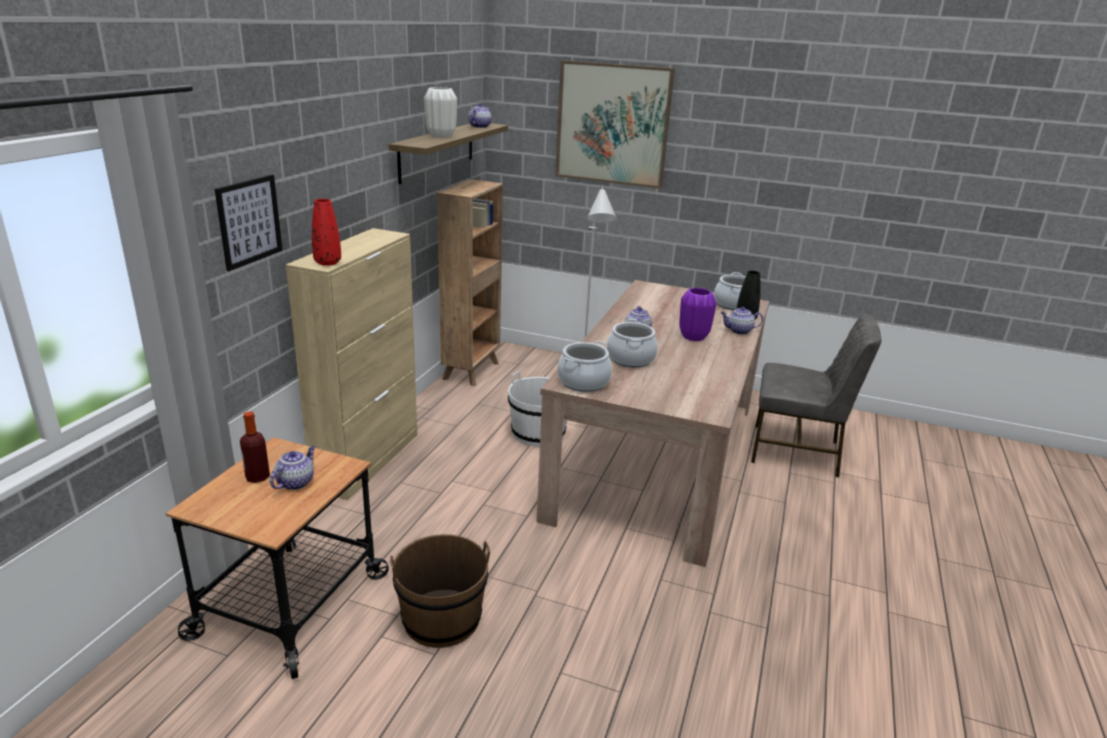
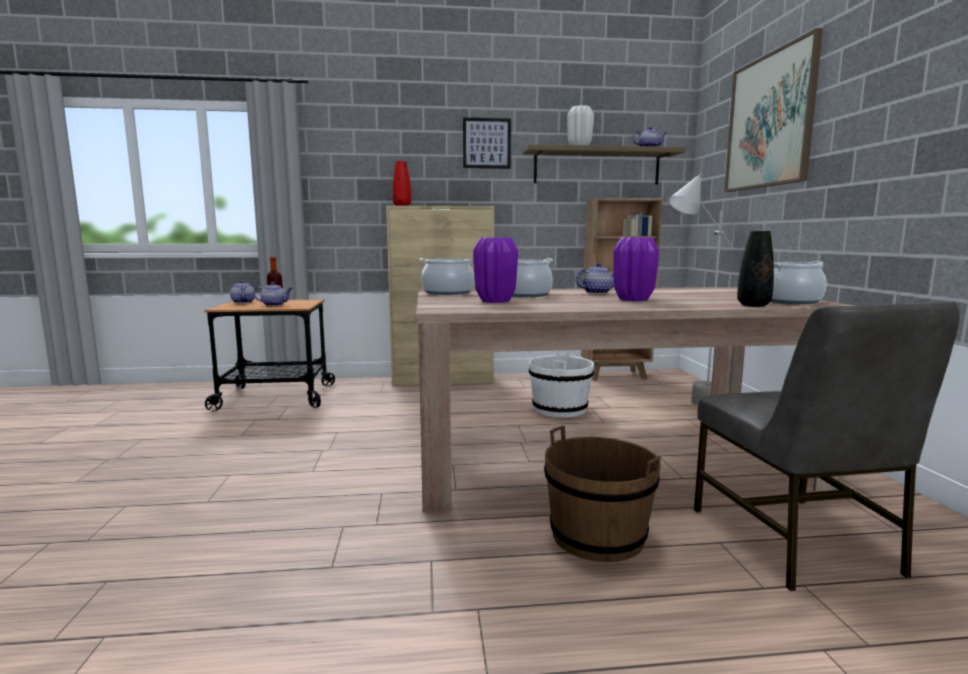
camera: 65 degrees right, 15 degrees down
(249, 221) = (363, 172): picture -> picture (486, 143)
(441, 619) = (279, 430): brown bucket -> brown bucket (598, 536)
(669, 381) = (496, 301): none -> purple vase
(738, 331) = (704, 305): teapot -> teapot (243, 302)

